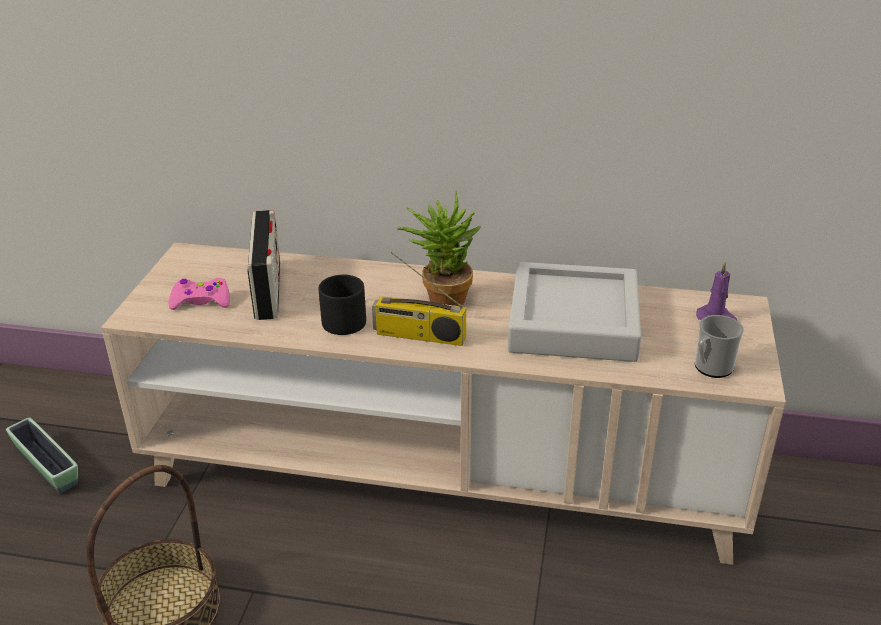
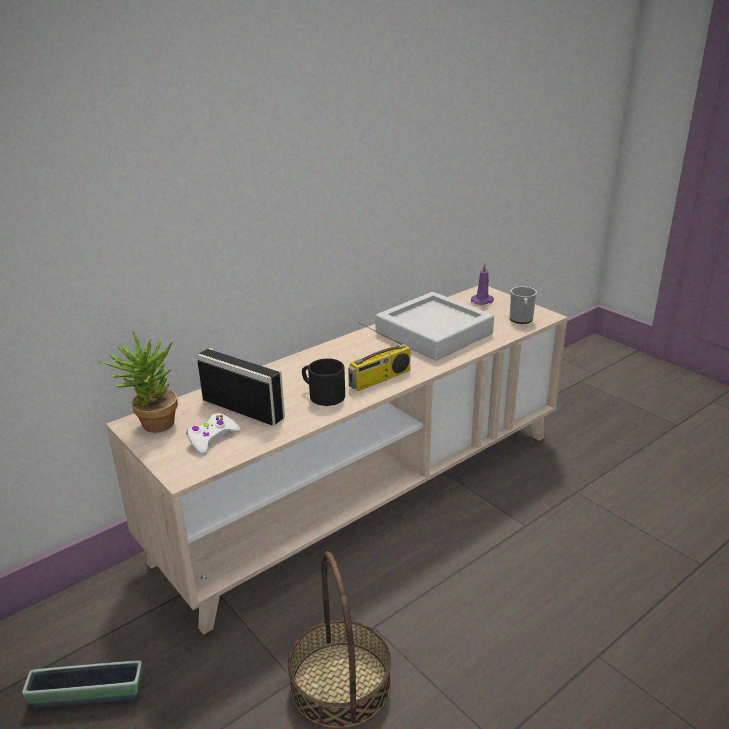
camera: 50 degrees left, 5 degrees down
(201, 301) = (212, 439): pink game controller -> white game controller
(441, 297) = (351, 357): potted plant -> potted plant (151, 425)

